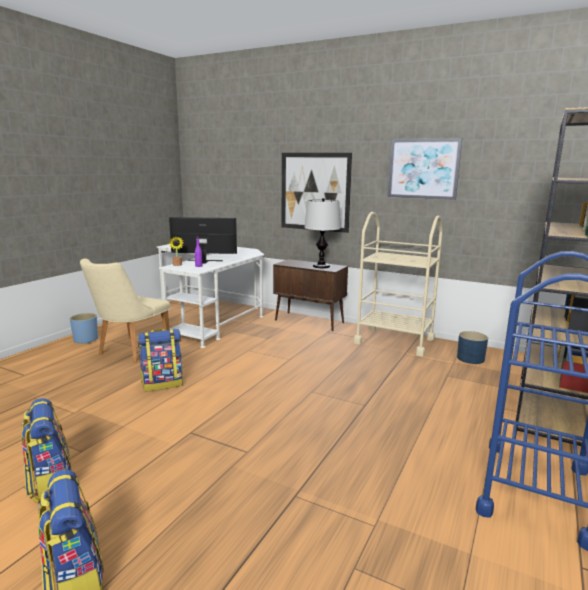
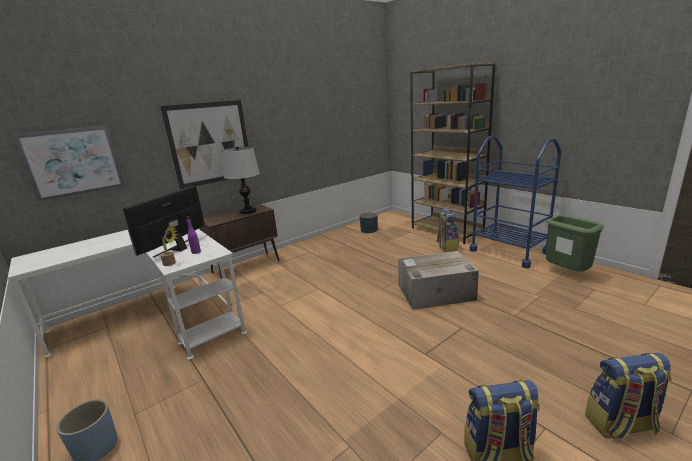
camera: 65 degrees left, 5 degrees up
(129, 352) = (200, 394): beige chair -> none
(162, 384) = (317, 366): backpack -> backpack (447, 247)
(322, 426) = (435, 292): none -> cardboard box
(394, 341) = (322, 244): beige cart -> none
(423, 169) = (299, 108): picture -> picture (73, 162)
(502, 572) = (567, 273): none -> green trash can

